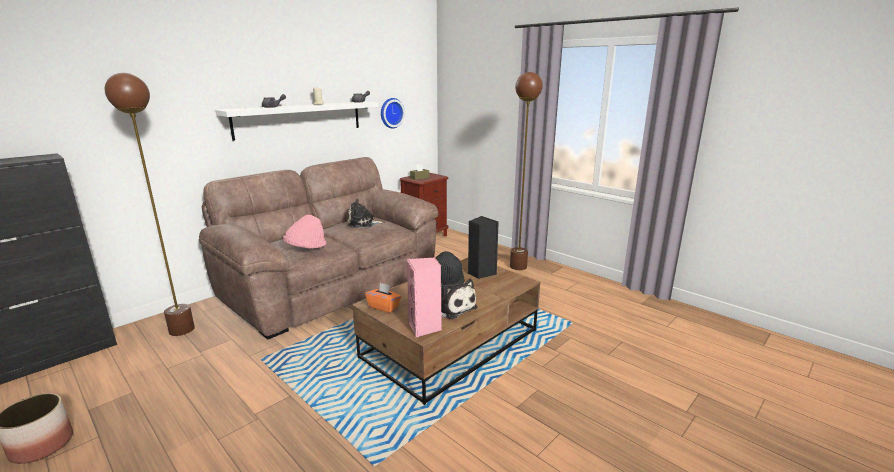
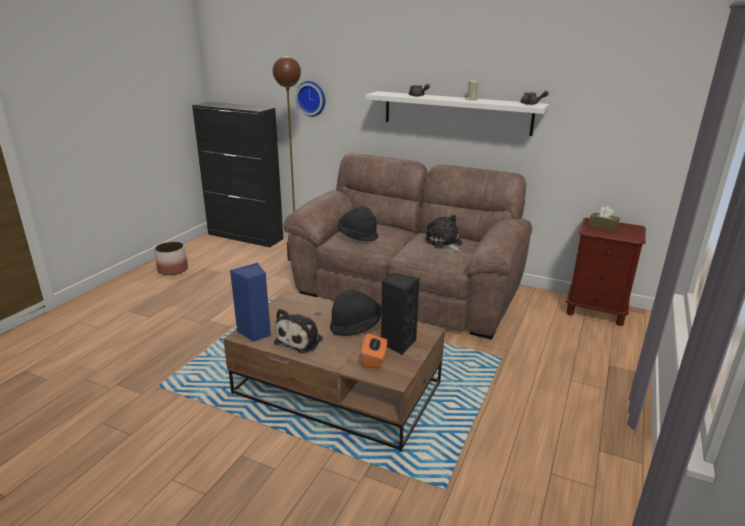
camera: 70 degrees right, 5 degrees up
(305, 248) = (357, 236): pink hat -> black hat
(384, 307) = (287, 305): orange tissue box -> orange tissue box (374, 359)
(390, 113) = (592, 125): wall clock -> wall clock (311, 98)
(425, 328) = (255, 333): pink speaker -> blue speaker
(518, 267) = (585, 410): brown floor lamp -> none

